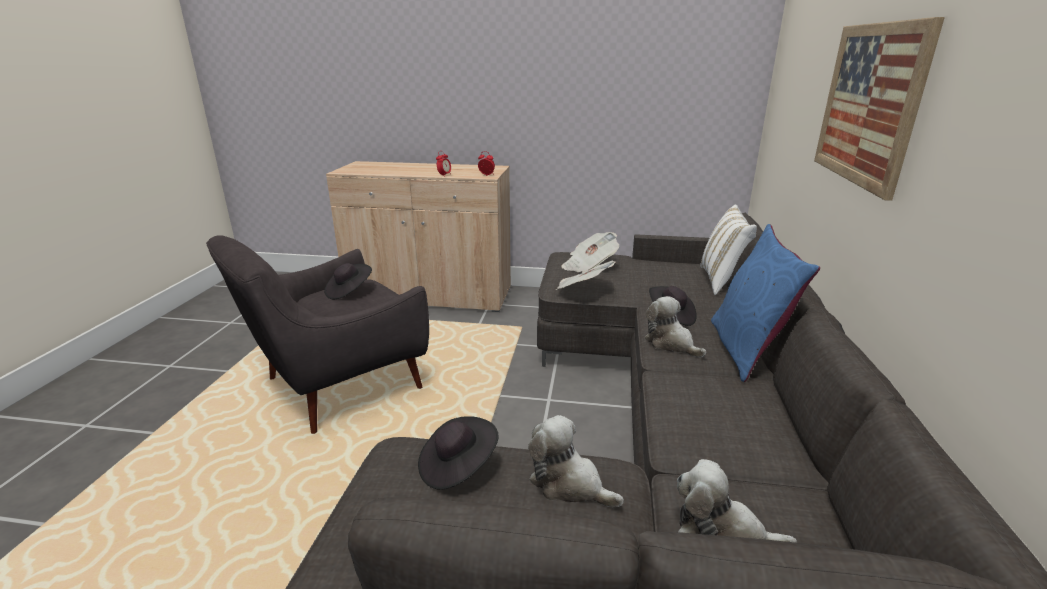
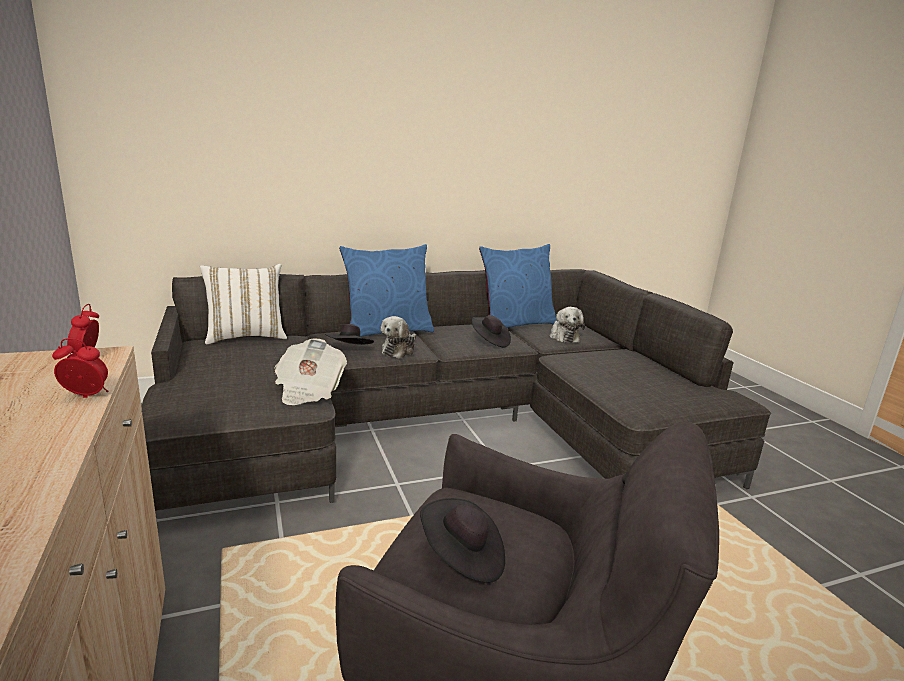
camera: 120 degrees left, 5 degrees down
(457, 467) = (621, 389): black hat -> black hat (490, 341)
(569, 484) = (583, 364): plush toy -> none
(589, 266) = (225, 395): newspaper -> none
(810, 494) = (515, 324): none -> blue pillow
(869, 104) = (355, 149): picture -> none

